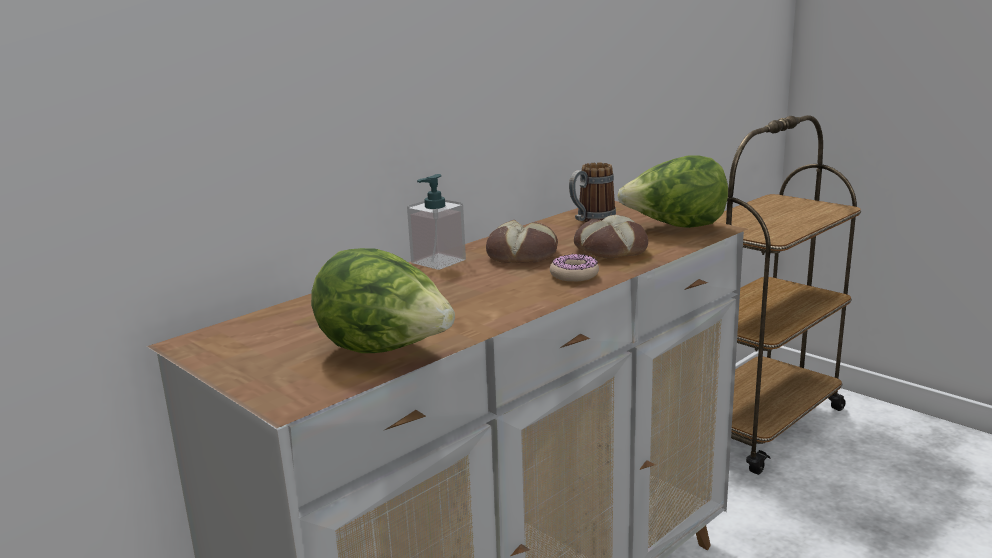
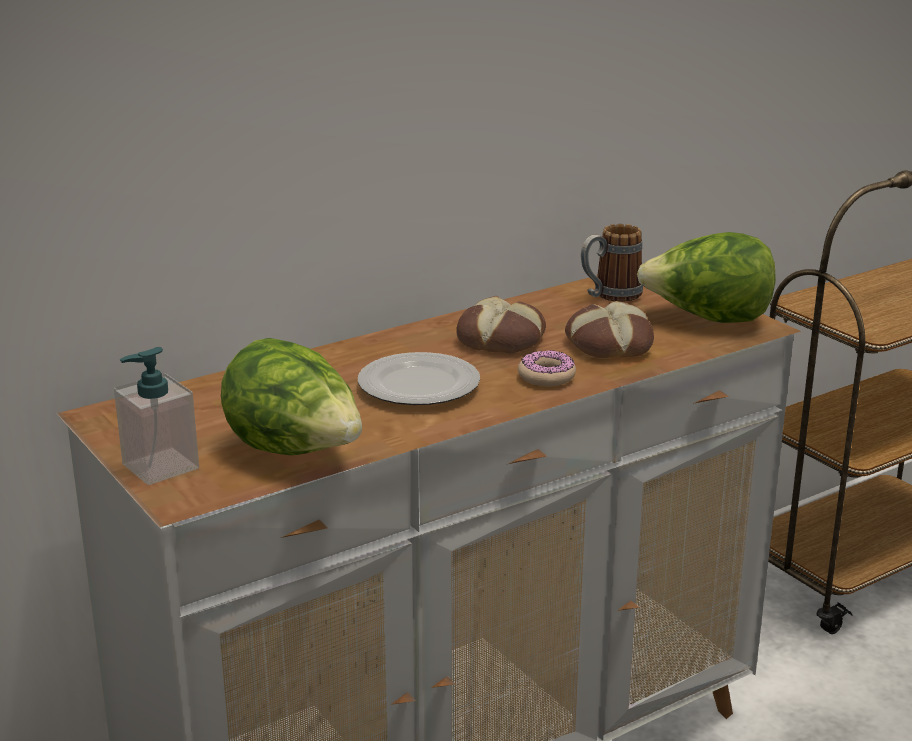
camera: 10 degrees right, 5 degrees up
(438, 261) = (400, 338): soap dispenser -> soap dispenser (160, 466)
(472, 292) = (420, 386): none -> plate

